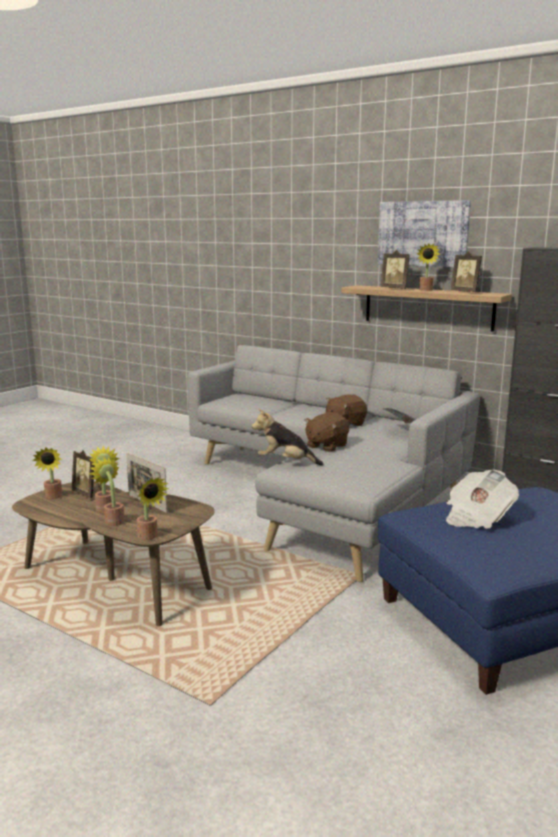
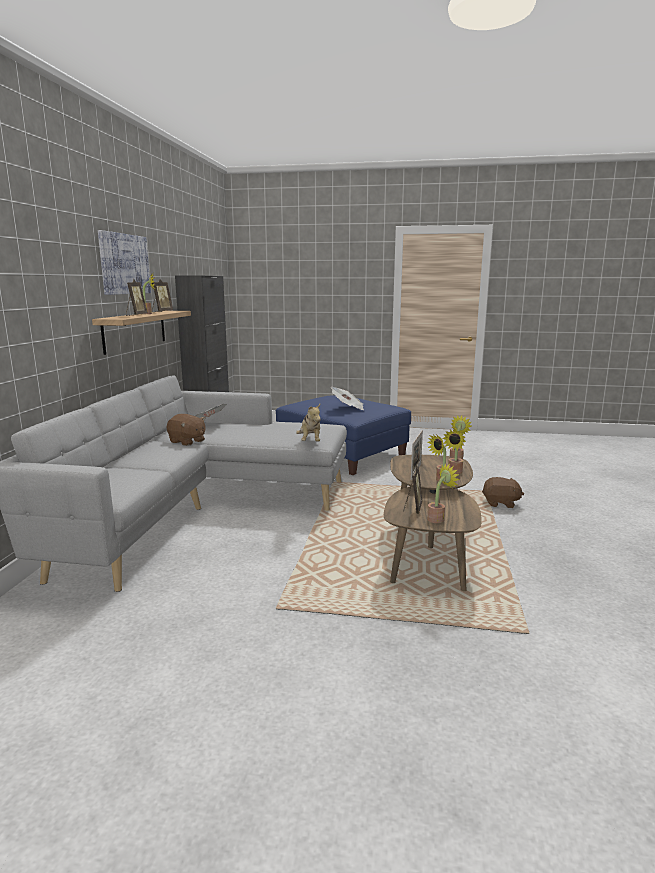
camera: 115 degrees left, 0 degrees up
(326, 446) = (258, 439): brown plush toy -> brown plush toy (500, 503)

